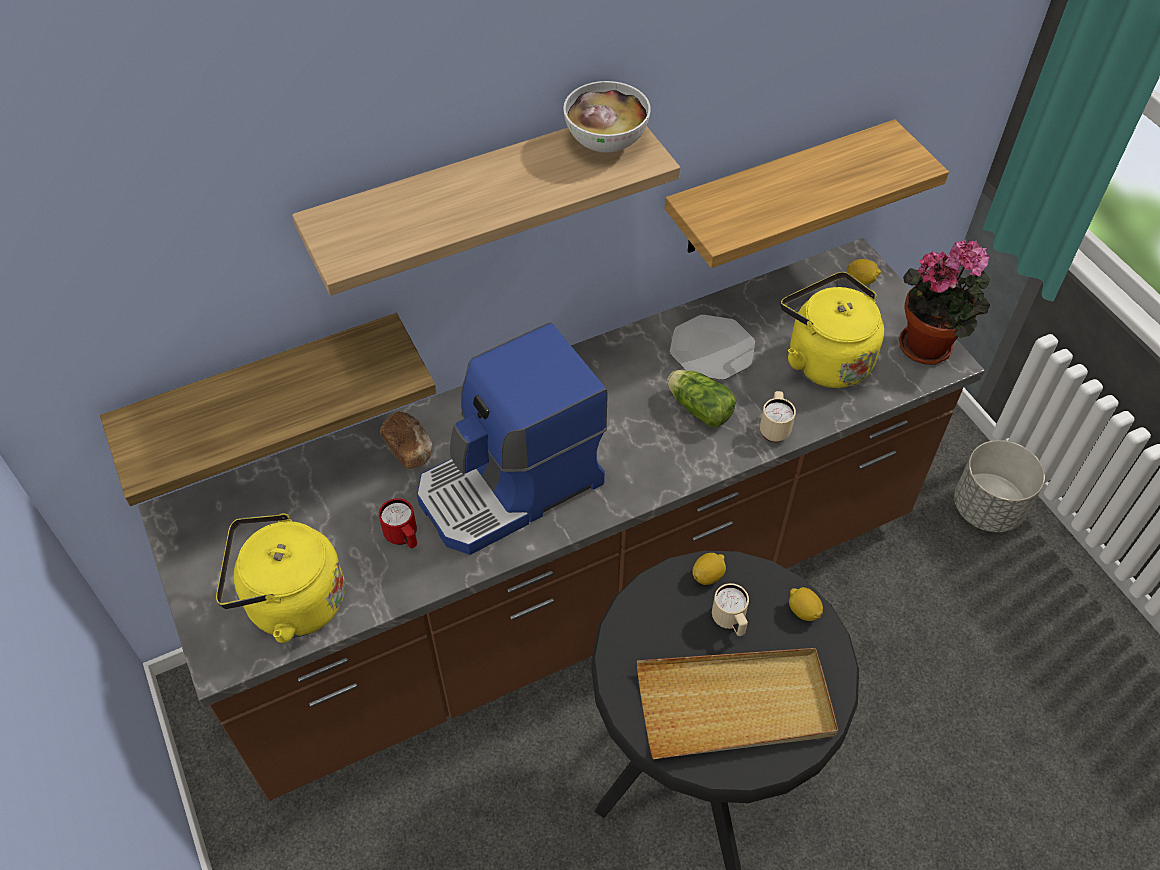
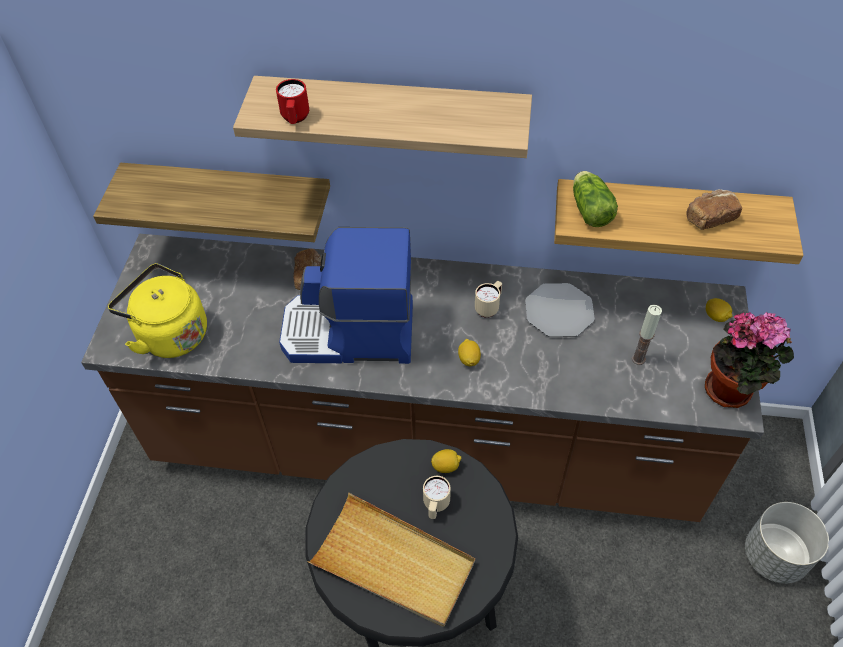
camera: 35 degrees right, 0 degrees up
(403, 537) = (262, 330): red mug -> red mug (295, 119)
(606, 142) = (491, 111): bowl -> none
(697, 407) = (515, 346): lettuce -> lettuce (589, 208)
(774, 428) = (558, 388): beige mug -> beige mug (489, 307)
(803, 611) = (492, 529): lemon -> lemon (469, 359)
(824, 358) = (638, 359): yellow kettle -> candle
(841, 172) = (709, 218): none -> bread

